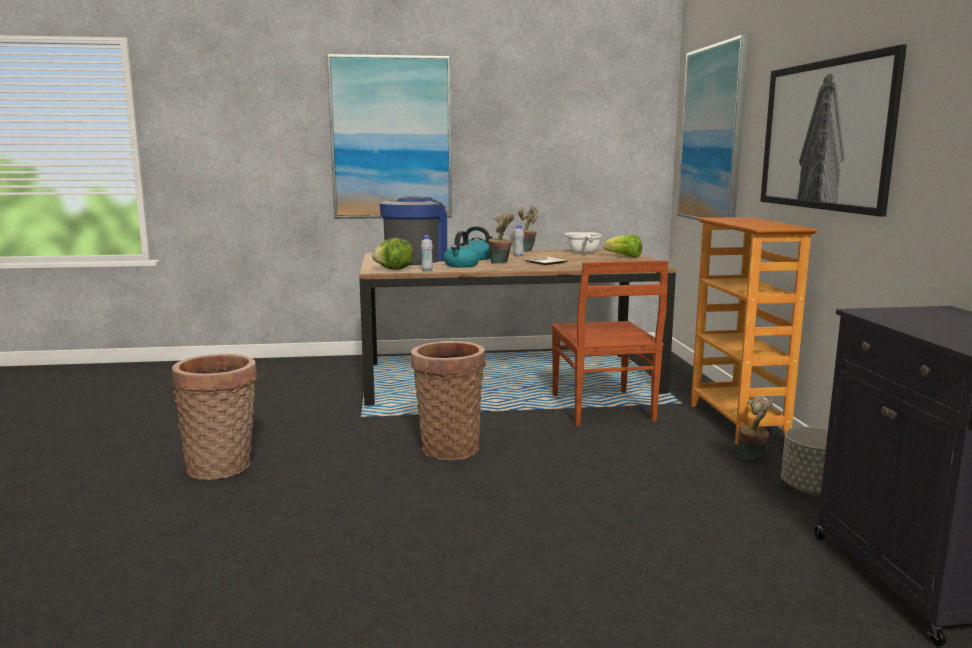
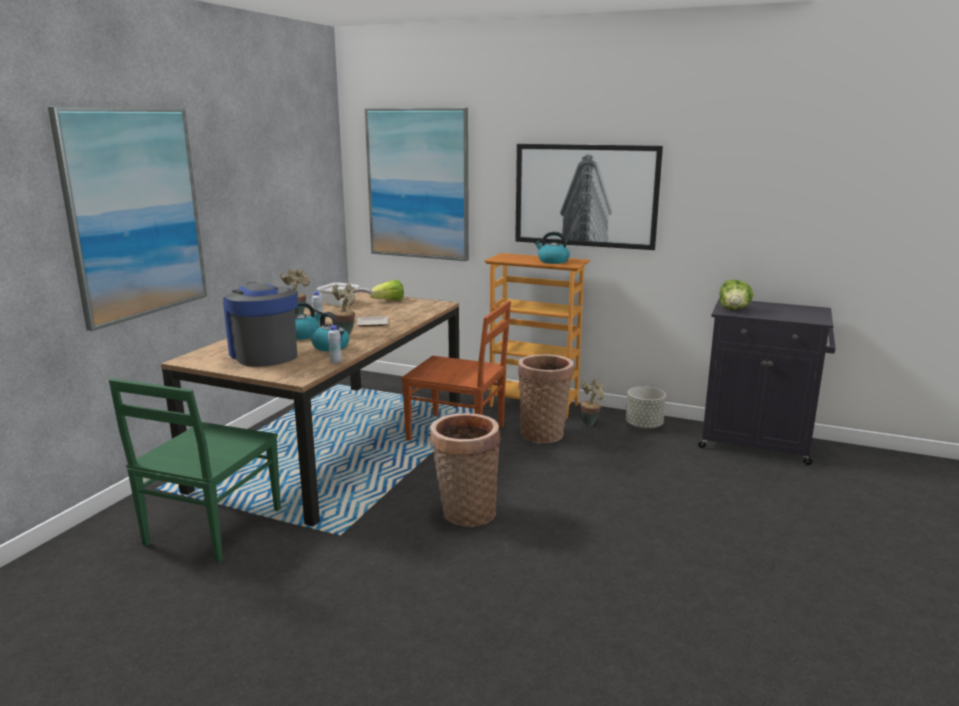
camera: 60 degrees left, 5 degrees up
(223, 467) = (383, 644): basket -> basket (543, 433)
(333, 383) = (212, 528): none -> green chair
(394, 270) = (308, 371): lettuce -> lettuce (734, 309)
(761, 224) = (552, 261): none -> kettle

